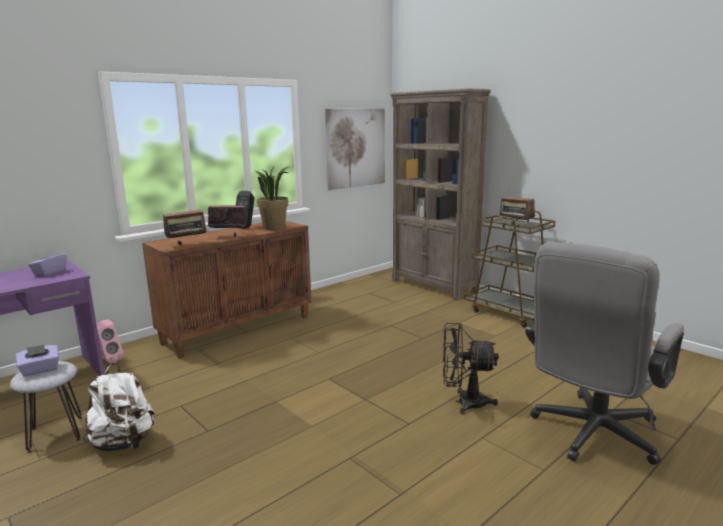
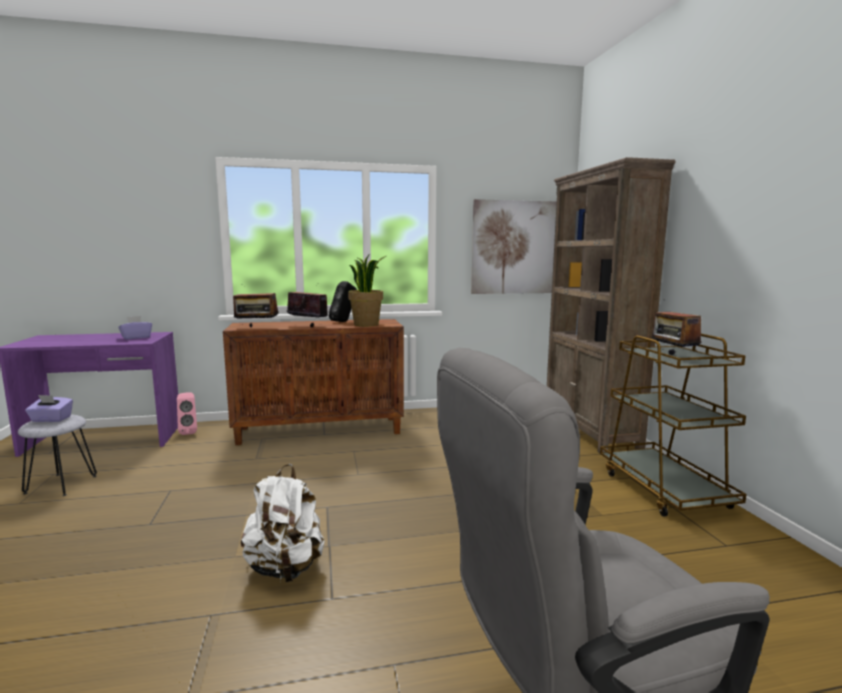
camera: 30 degrees right, 5 degrees down
(123, 443) = (81, 511): white backpack -> white backpack (286, 568)
(464, 402) = (437, 597): black fan -> none

